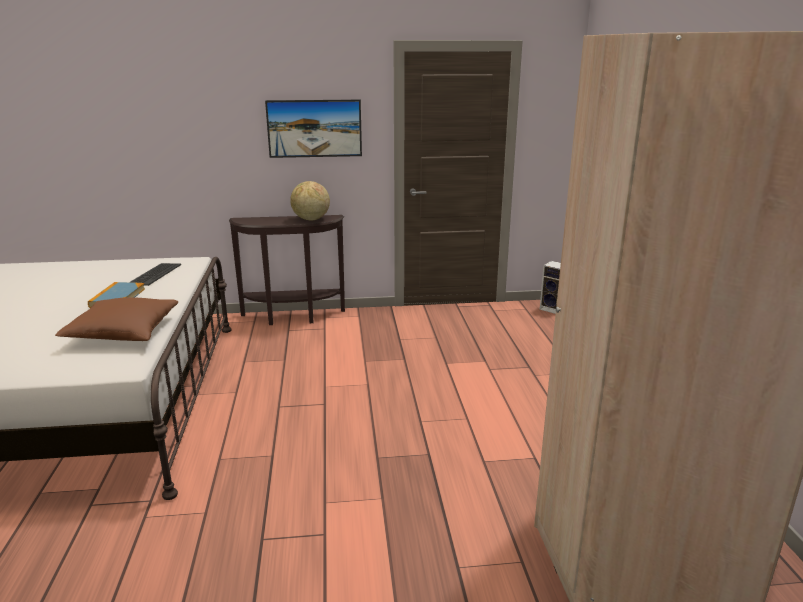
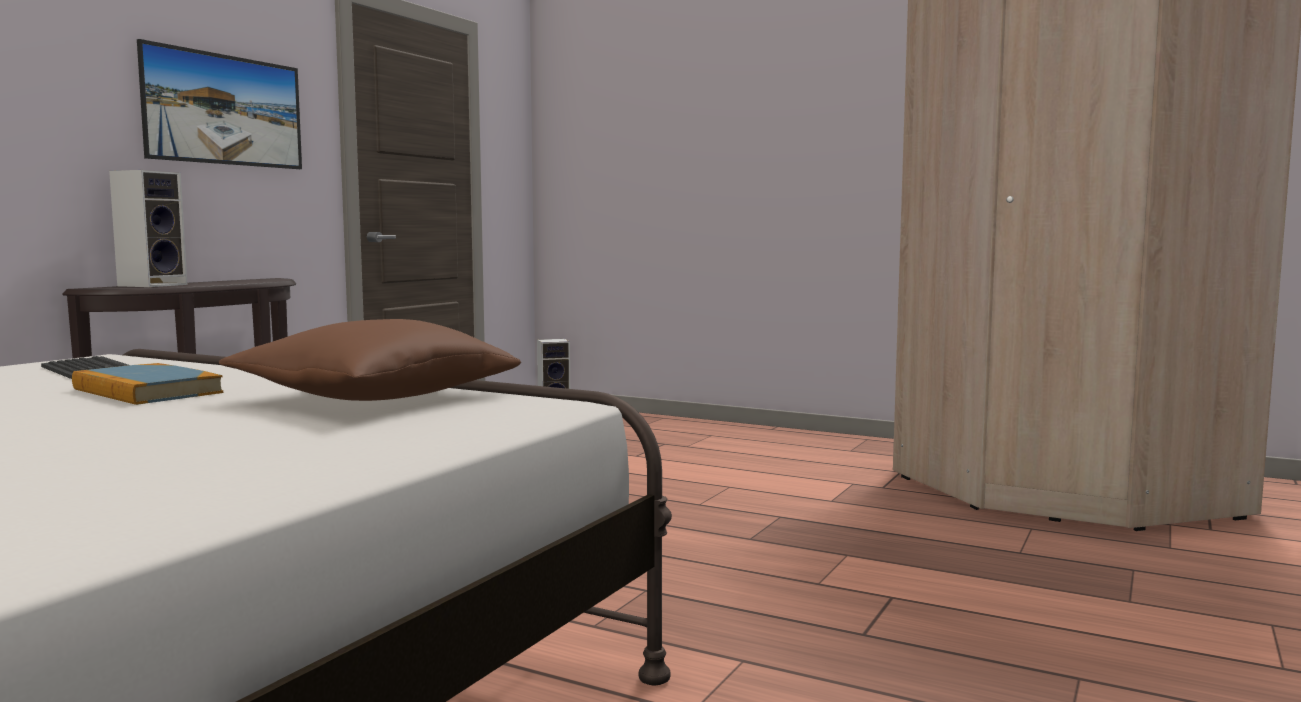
camera: 55 degrees left, 15 degrees down
(262, 219) = (153, 285): none -> speaker
(310, 219) = (251, 280): globe -> none

